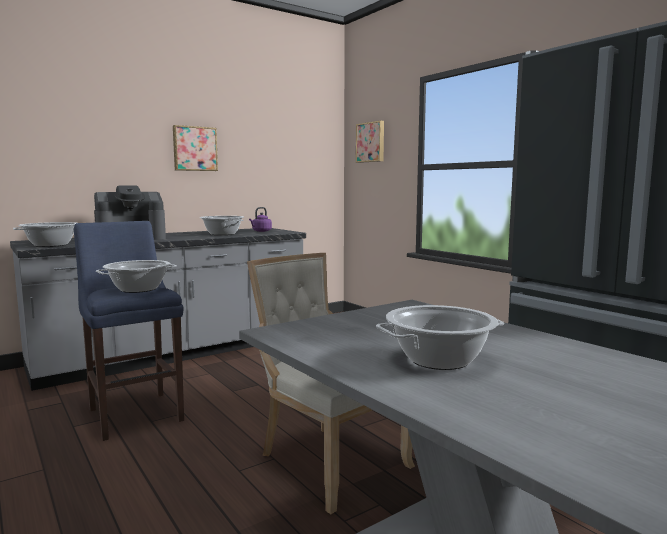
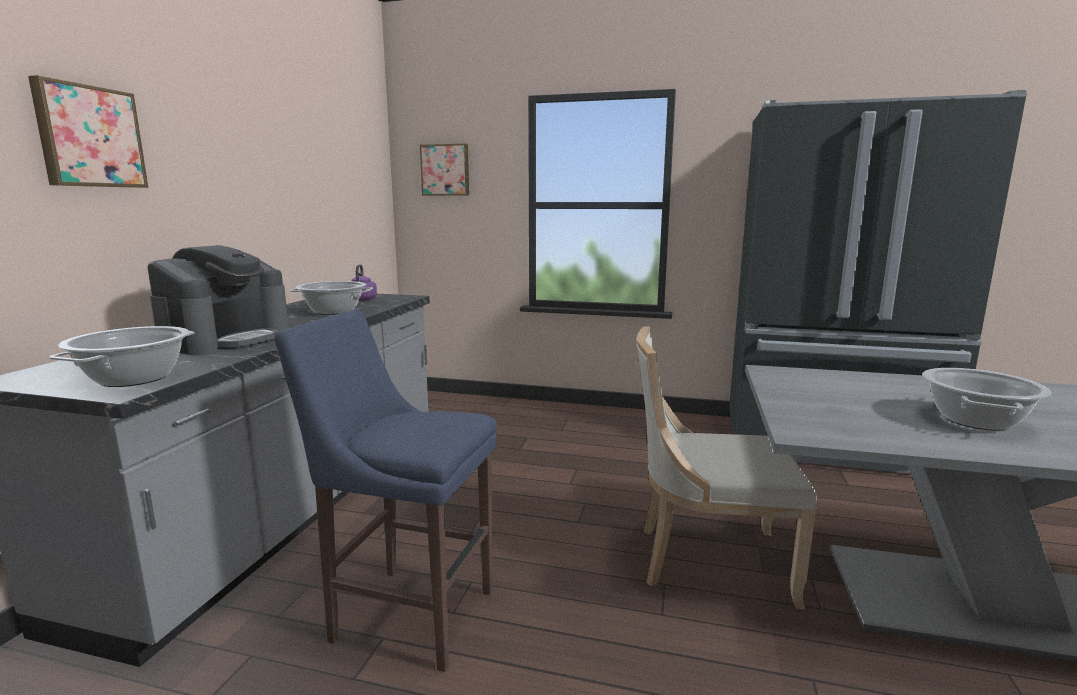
camera: 40 degrees left, 5 degrees up
(138, 289) = (433, 423): cooking pot -> none
(194, 149) = (243, 175): picture -> picture (89, 137)

